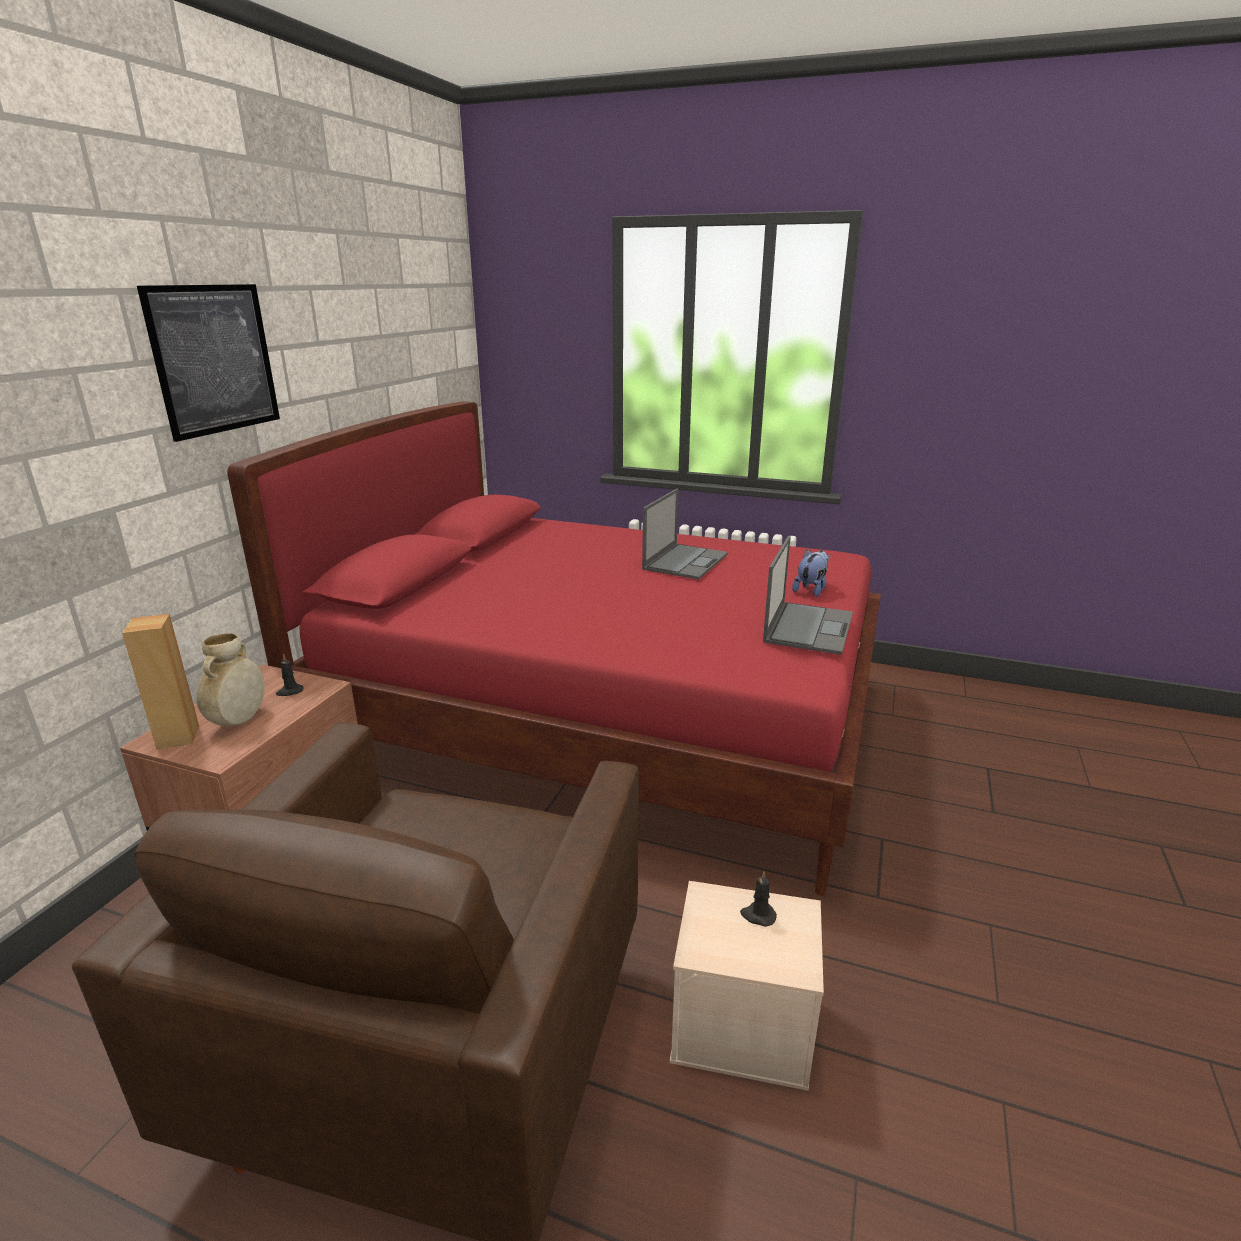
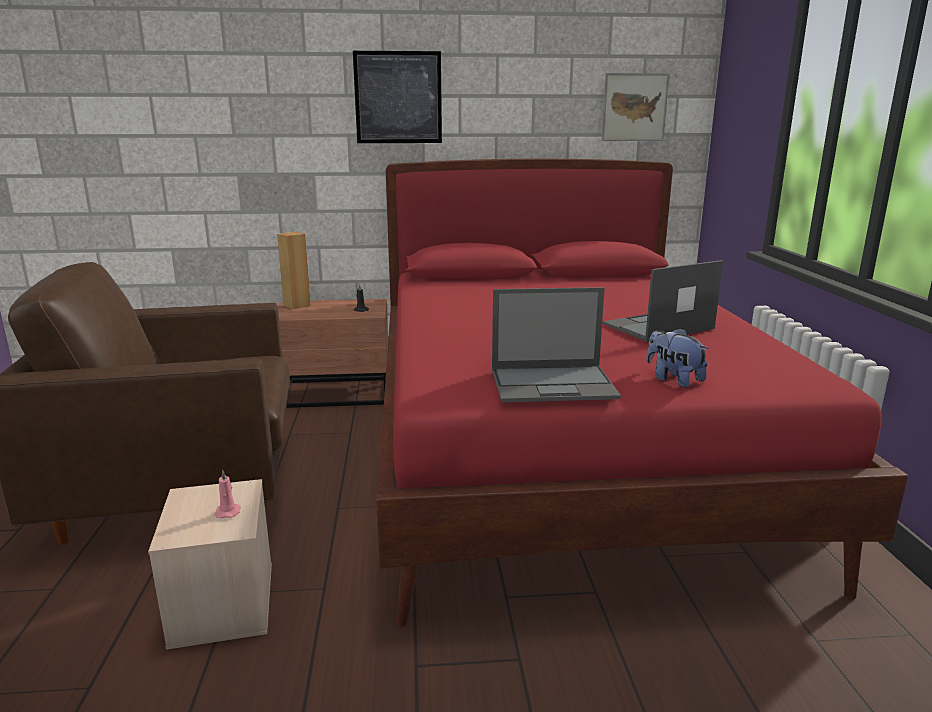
camera: 65 degrees right, 5 degrees down
(238, 720) = (321, 310): beige vase -> none
(431, 344) = (634, 107): none -> picture
(685, 561) = (657, 327): laptop -> laptop turned 150 degrees clockwise
(758, 915) = (228, 511): black candle -> pink candle
(811, 590) = (673, 379): plush toy -> plush toy turned 135 degrees counterclockwise

